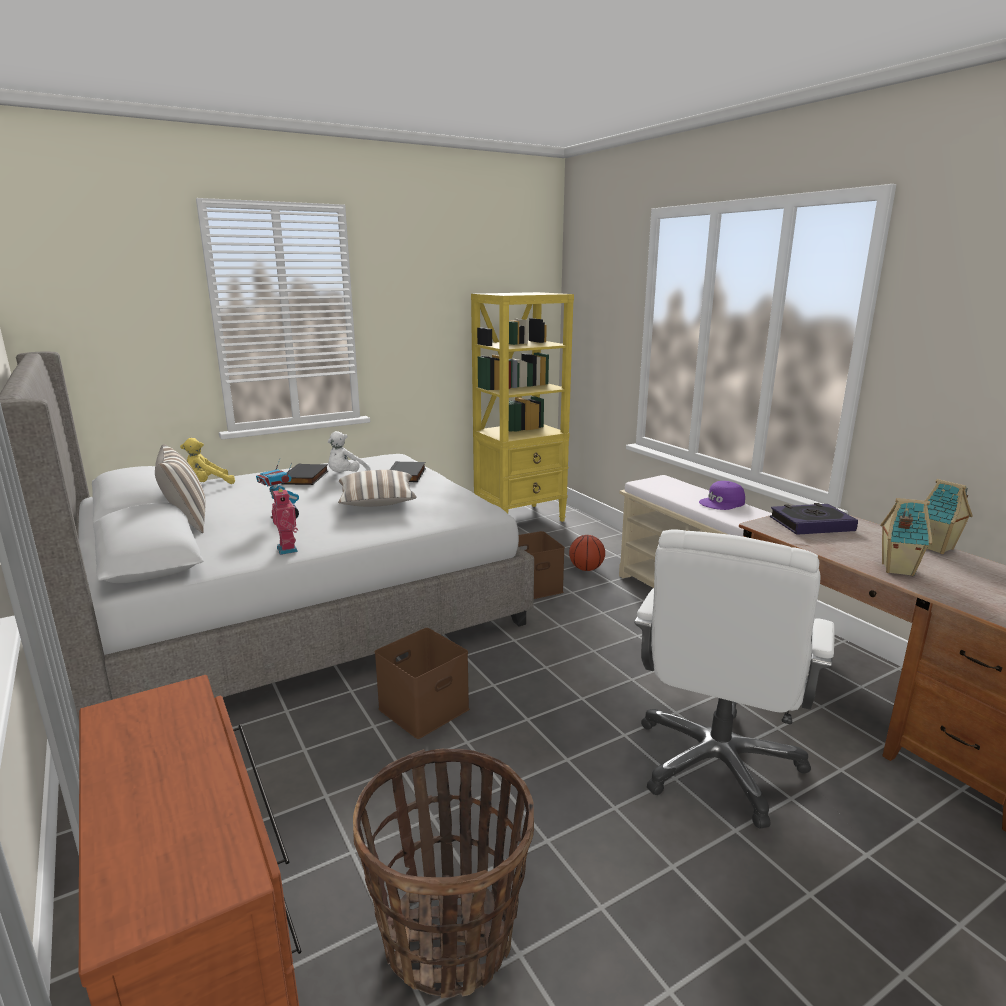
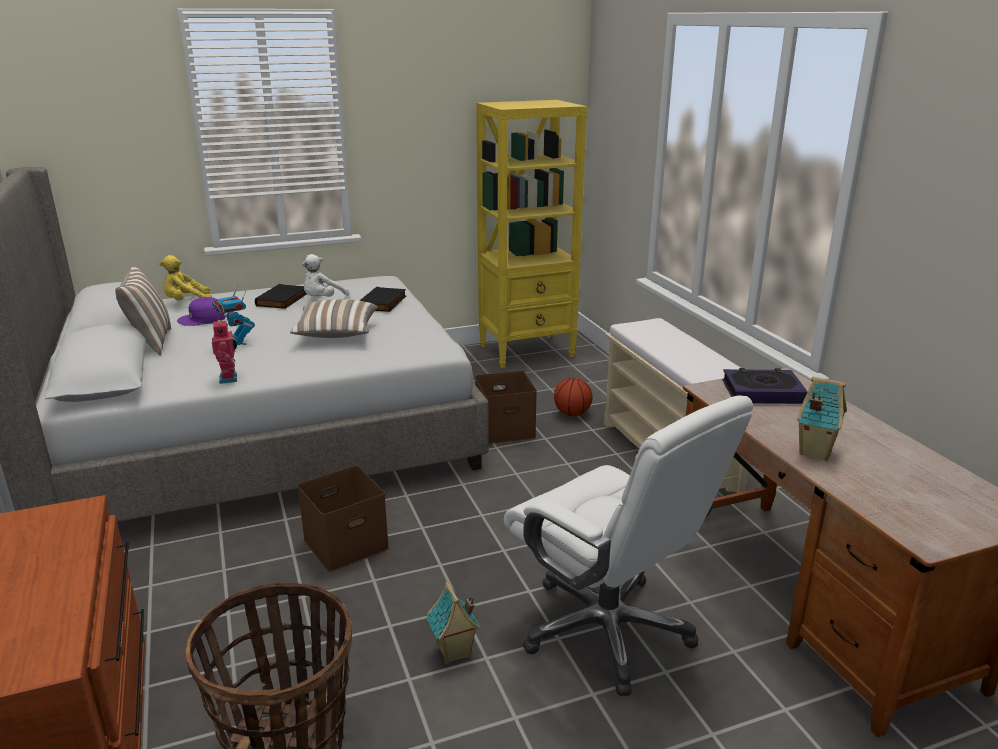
camera: 10 degrees right, 5 degrees up
(717, 764) = (608, 630): white office chair -> white office chair turned 75 degrees counterclockwise
(722, 503) = (701, 357): purple cap -> purple cap (202, 319)
(937, 548) = (882, 431): toy house -> toy house (453, 653)

